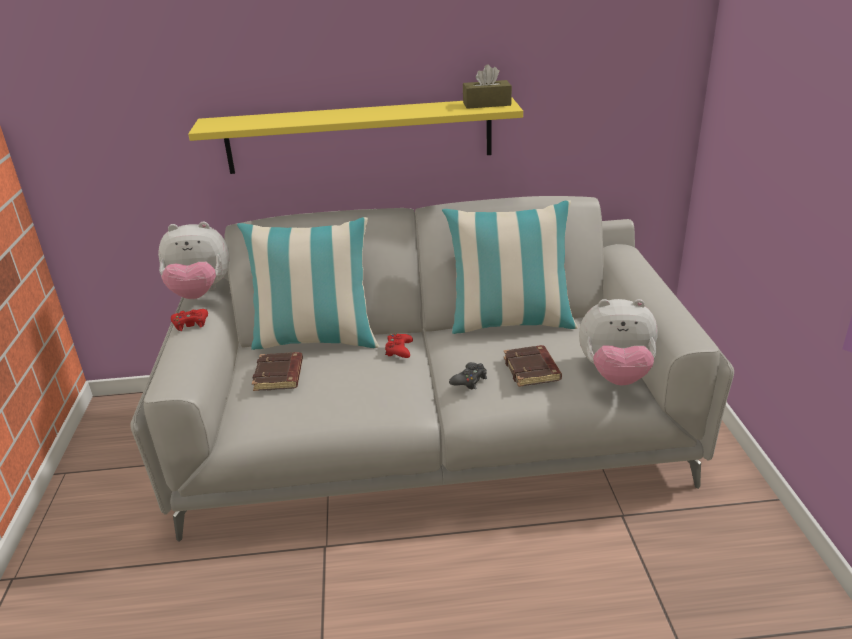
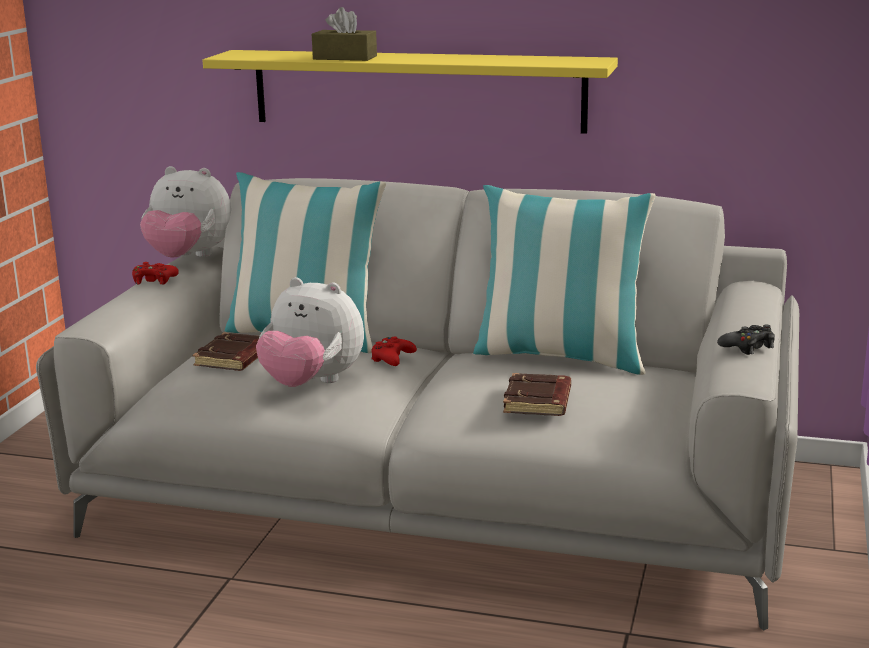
camera: 20 degrees right, 10 degrees down
(469, 380) = (450, 398): black game controller -> black game controller (748, 347)
(486, 104) = (572, 60): brown tissue box -> brown tissue box (345, 57)
(615, 375) = (648, 427): plush toy -> plush toy (311, 383)

